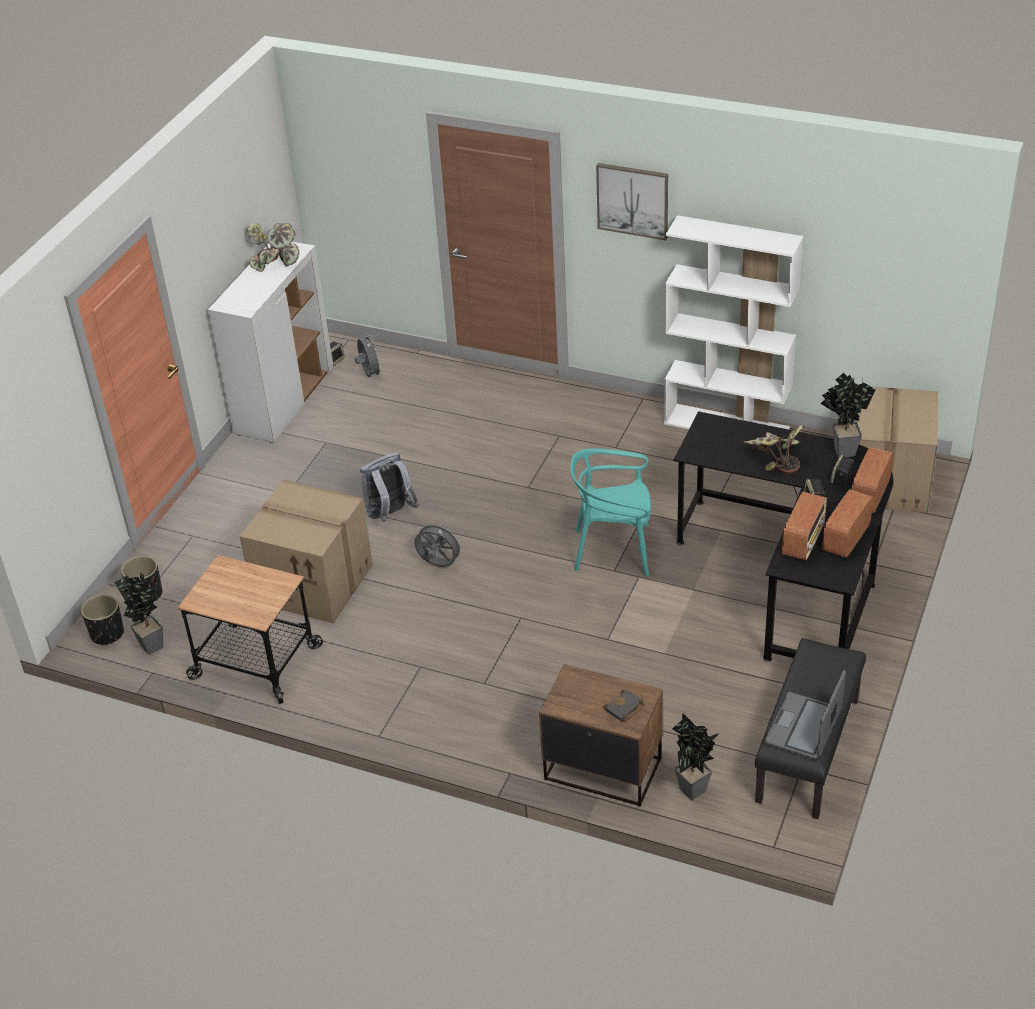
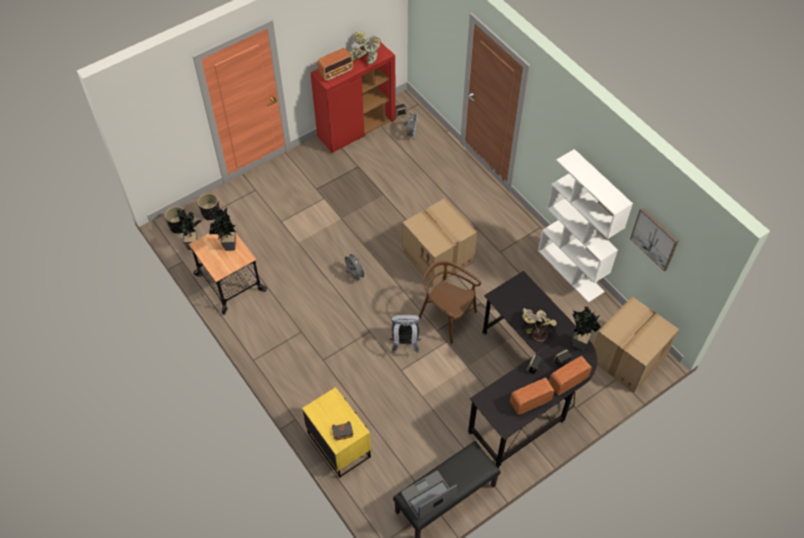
camera: 30 degrees right, 15 degrees up
(284, 402) = (356, 128): white cabinet -> red cabinet
(315, 582) = (290, 251): cardboard box -> cardboard box (439, 257)
(390, 514) = (354, 230): grey backpack -> grey backpack (405, 344)
(602, 768) = (339, 444): brown nightstand -> yellow nightstand
(613, 550) = (447, 317): turquoise chair -> brown chair
(633, 200) = (556, 125): picture -> picture (655, 238)
(693, 793) = (370, 487): potted plant -> potted plant (229, 248)
(803, 541) = (507, 389): radio -> radio (336, 72)

